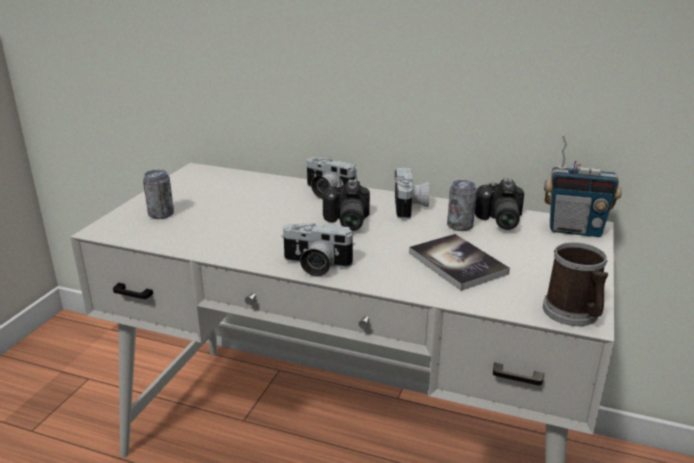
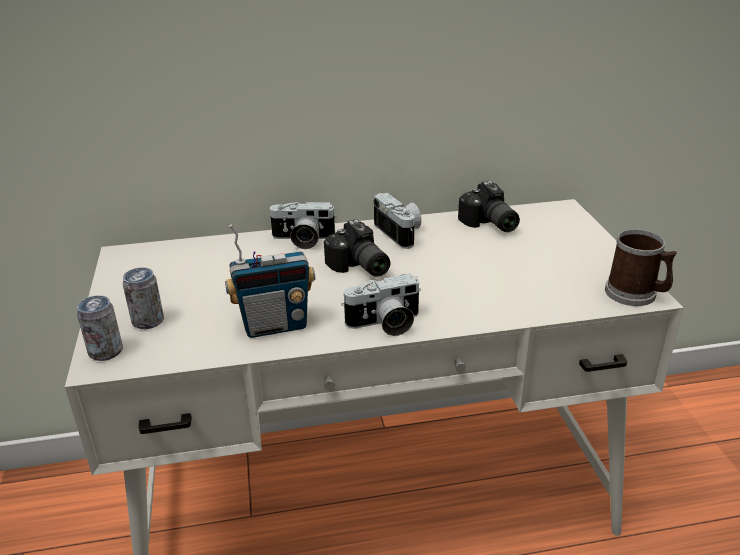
camera: 30 degrees left, 5 degrees up
(457, 263) = (502, 278): book -> none
(460, 226) = (464, 239): can -> can (106, 352)
(574, 230) = (556, 215): radio -> radio (275, 325)

